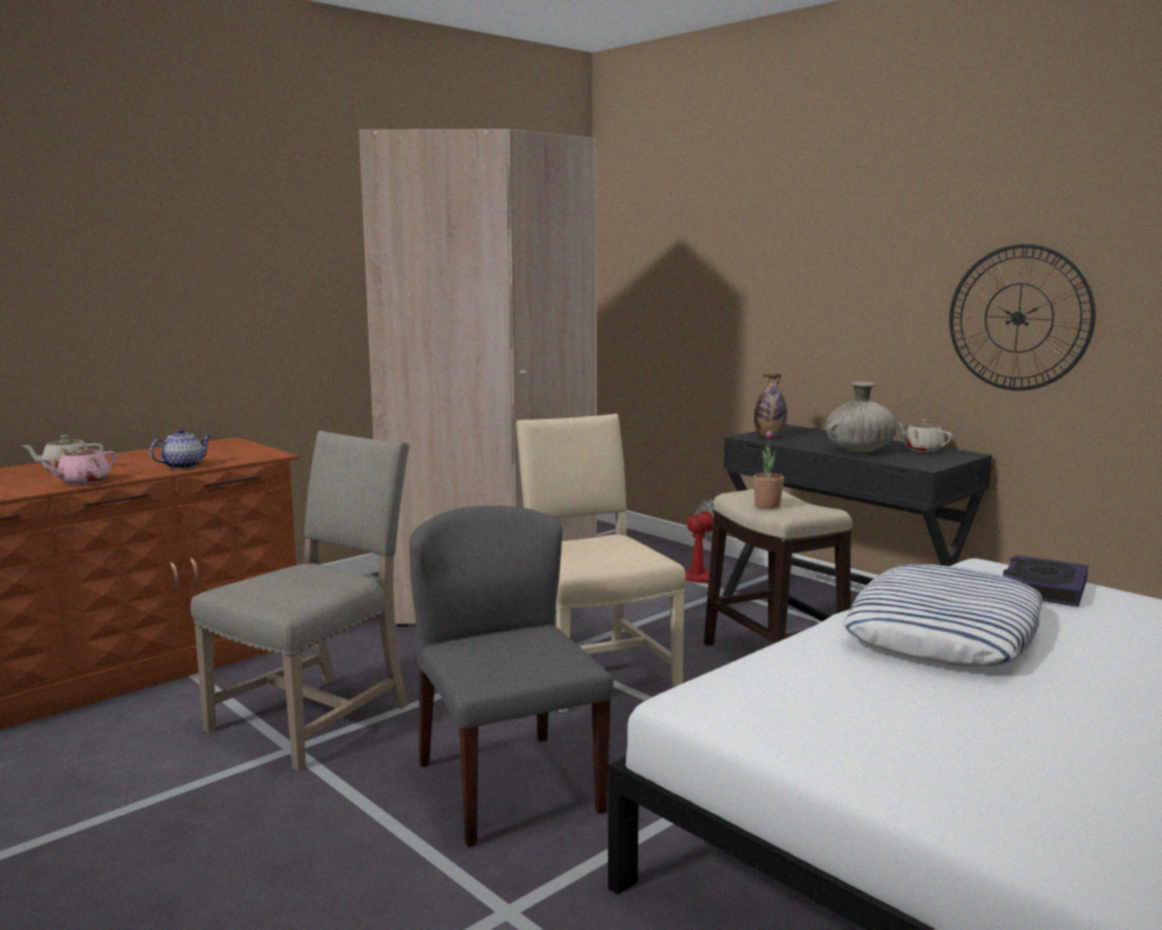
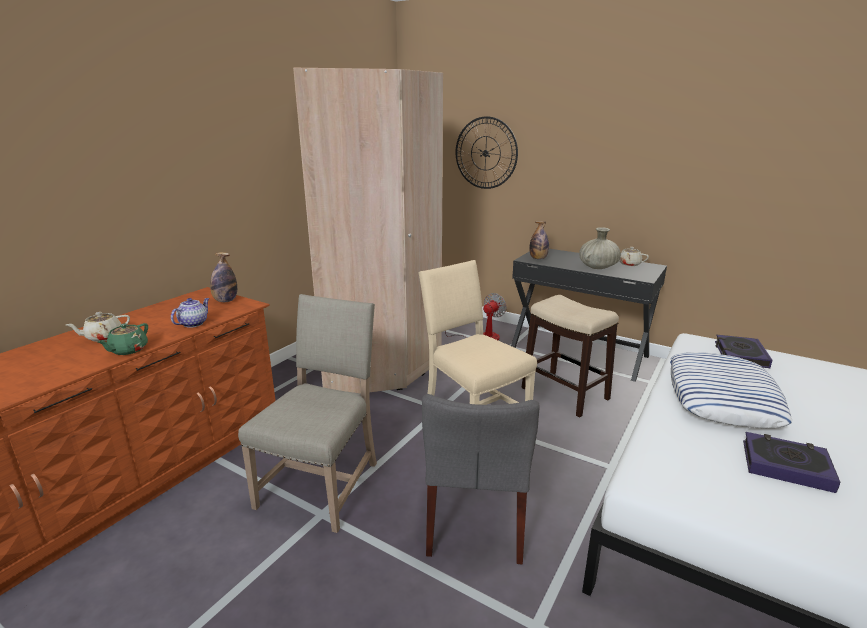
camera: 15 degrees left, 10 degrees up
(83, 482) = (128, 350): pink teapot -> green teapot
(245, 449) = (225, 301): none -> bottle
(507, 786) = (476, 520): grey chair -> grey chair turned 135 degrees counterclockwise
(767, 505) = (568, 311): potted plant -> none
(957, 711) = (786, 466): none -> book
(1018, 318) = (689, 188): wall clock -> wall clock (485, 153)

